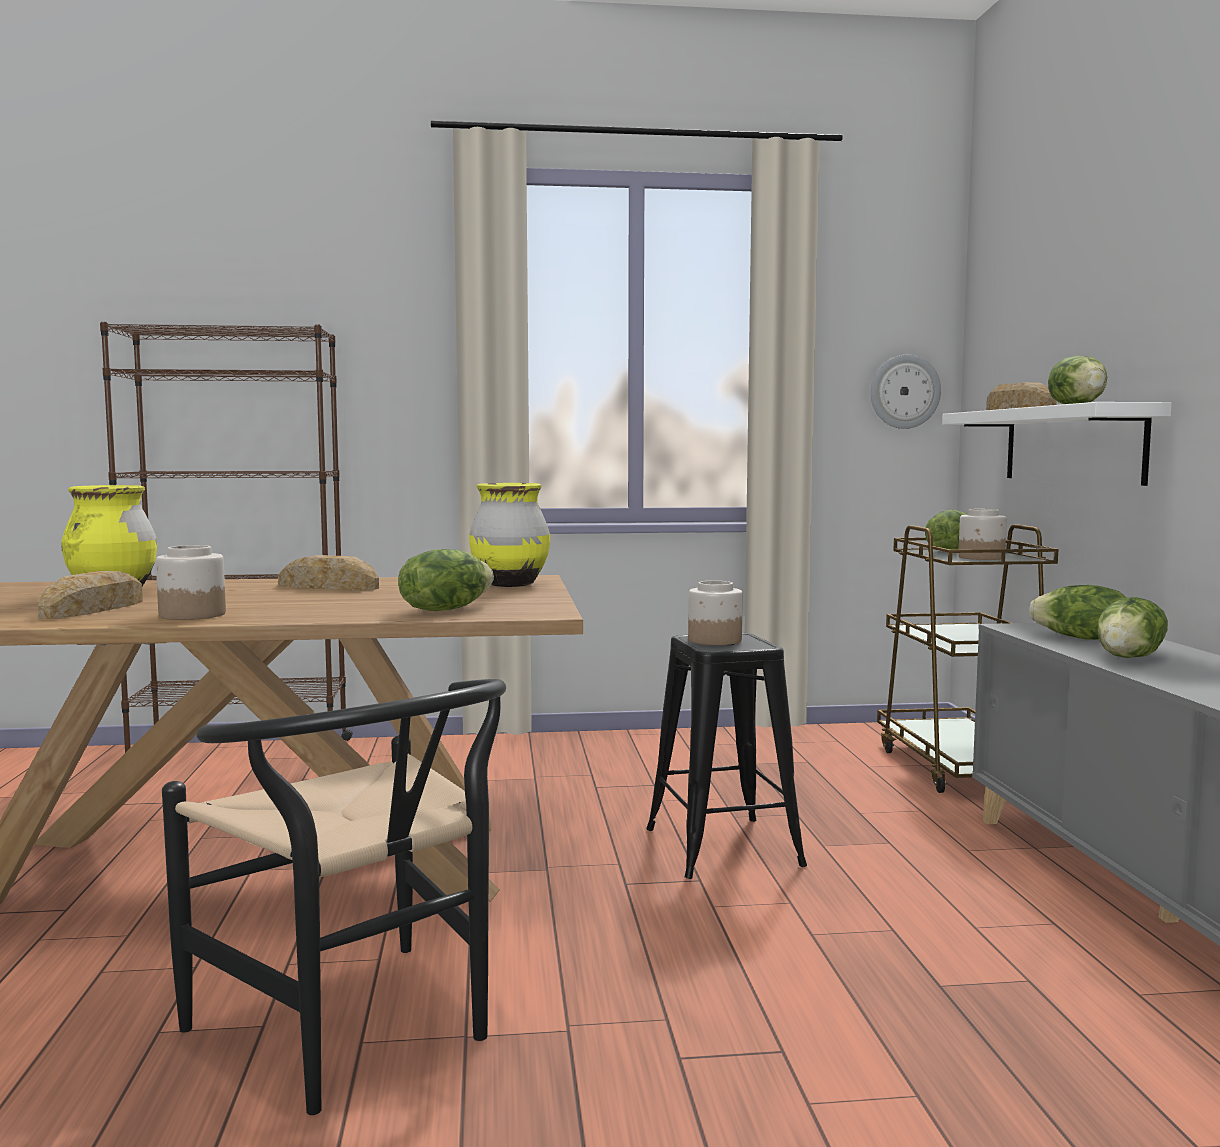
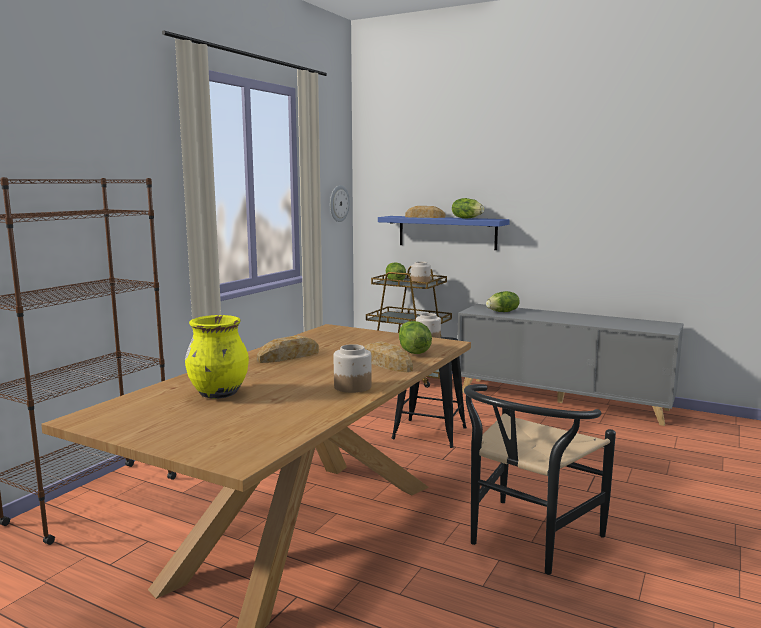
camera: 55 degrees left, 5 degrees up
(92, 609) = (286, 402): bread -> bread (385, 364)
(359, 1035) = (526, 541): black chair -> black chair turned 135 degrees clockwise
(510, 584) = (347, 333): yellow vase -> none
(1072, 445) = (447, 232): white shelf -> blue shelf
(1130, 657) = (538, 316): lettuce -> none

